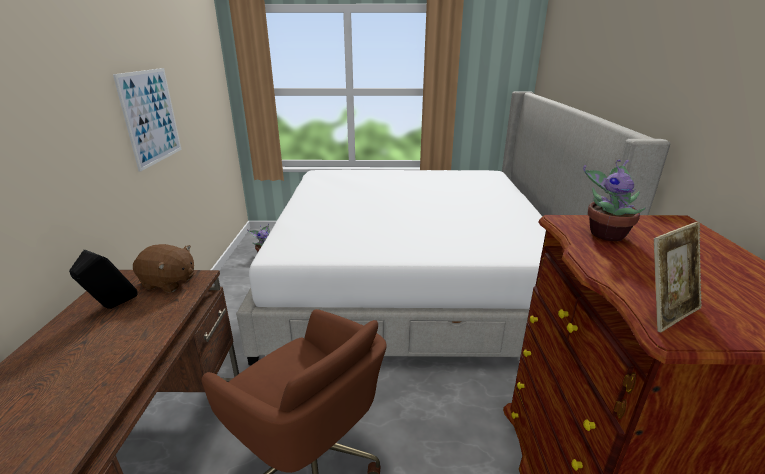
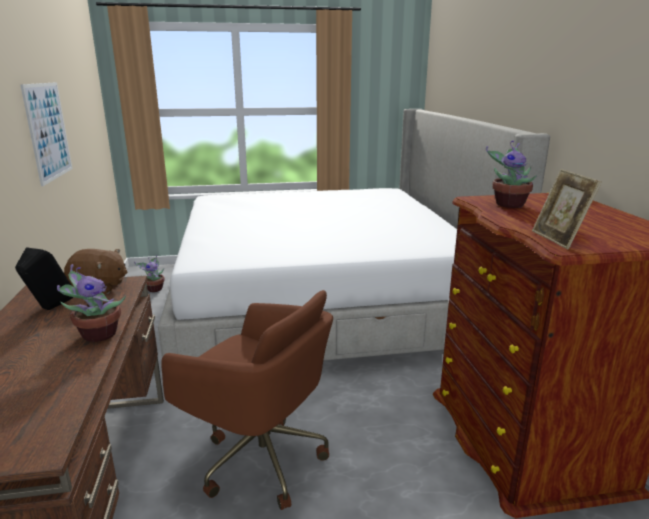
camera: 10 degrees left, 5 degrees down
(137, 349) = (97, 335): none -> potted plant
(665, 312) = (558, 239): picture frame -> picture frame turned 120 degrees clockwise

